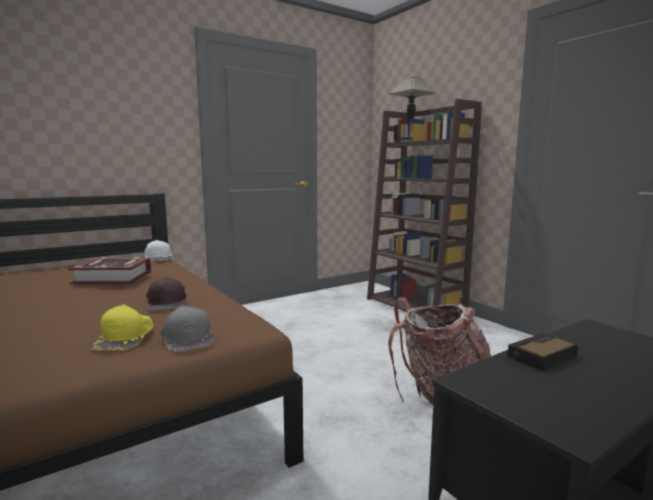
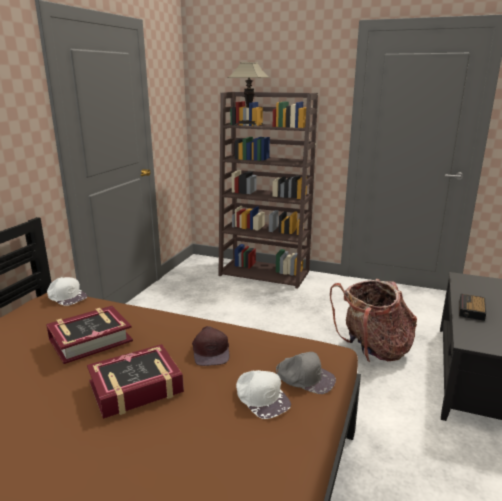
camera: 35 degrees left, 10 degrees up
(72, 306) = (136, 387): none -> book
(126, 337) = (261, 397): yellow cap -> white cap
(167, 303) = (211, 351): brown cap -> brown cap turned 45 degrees clockwise

